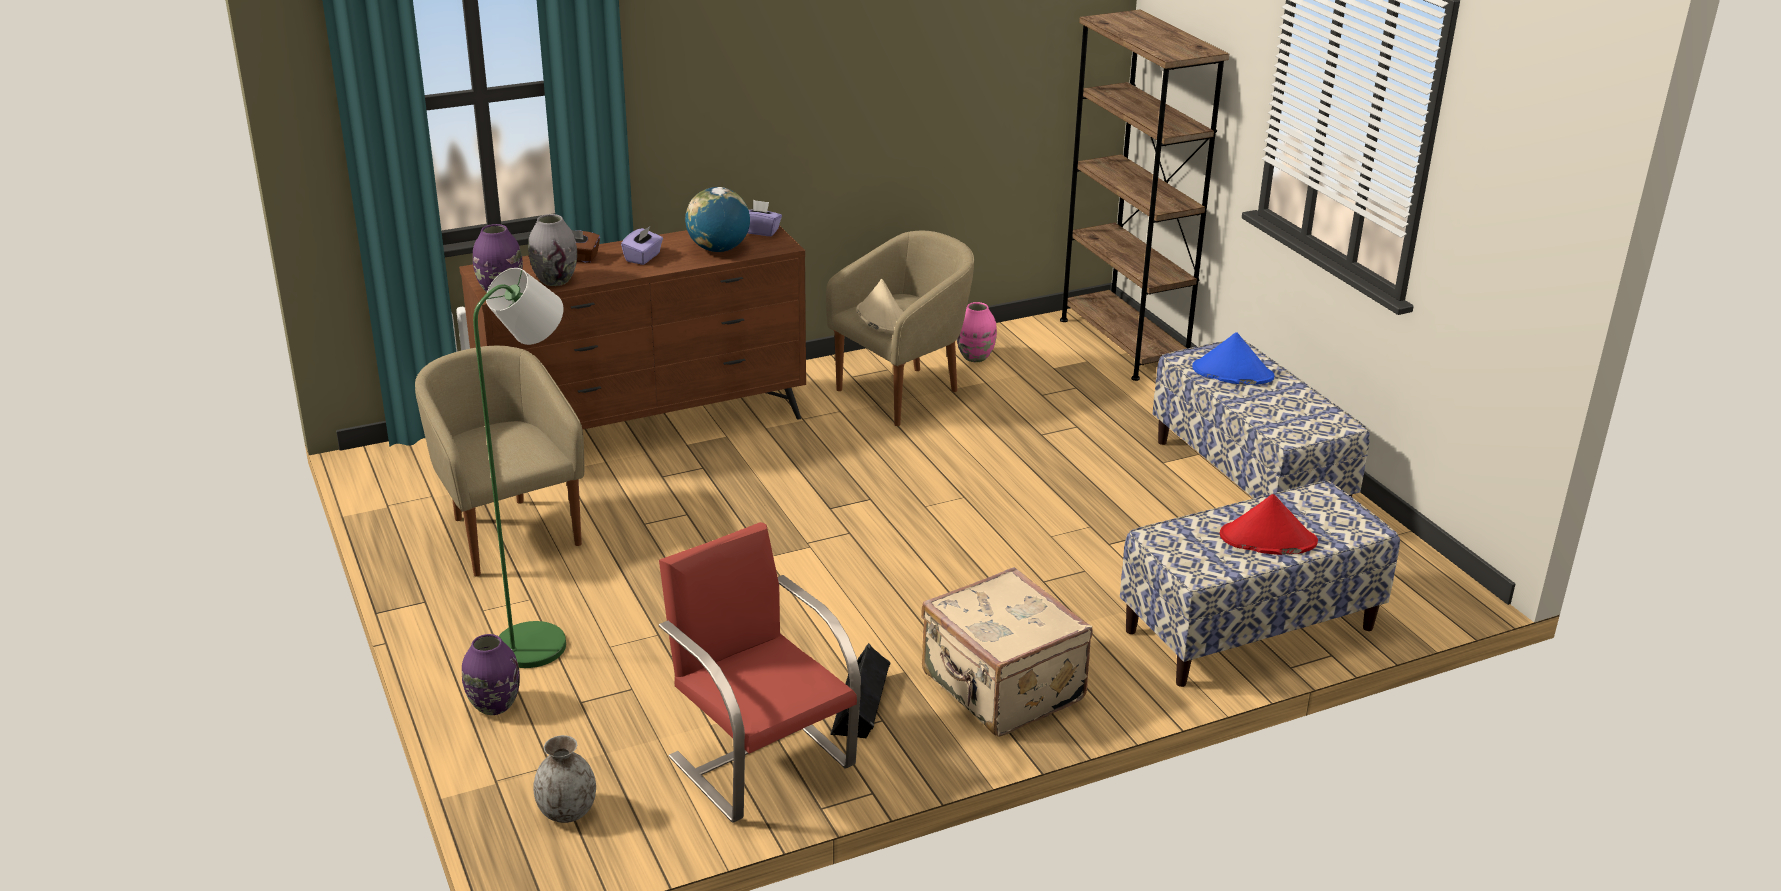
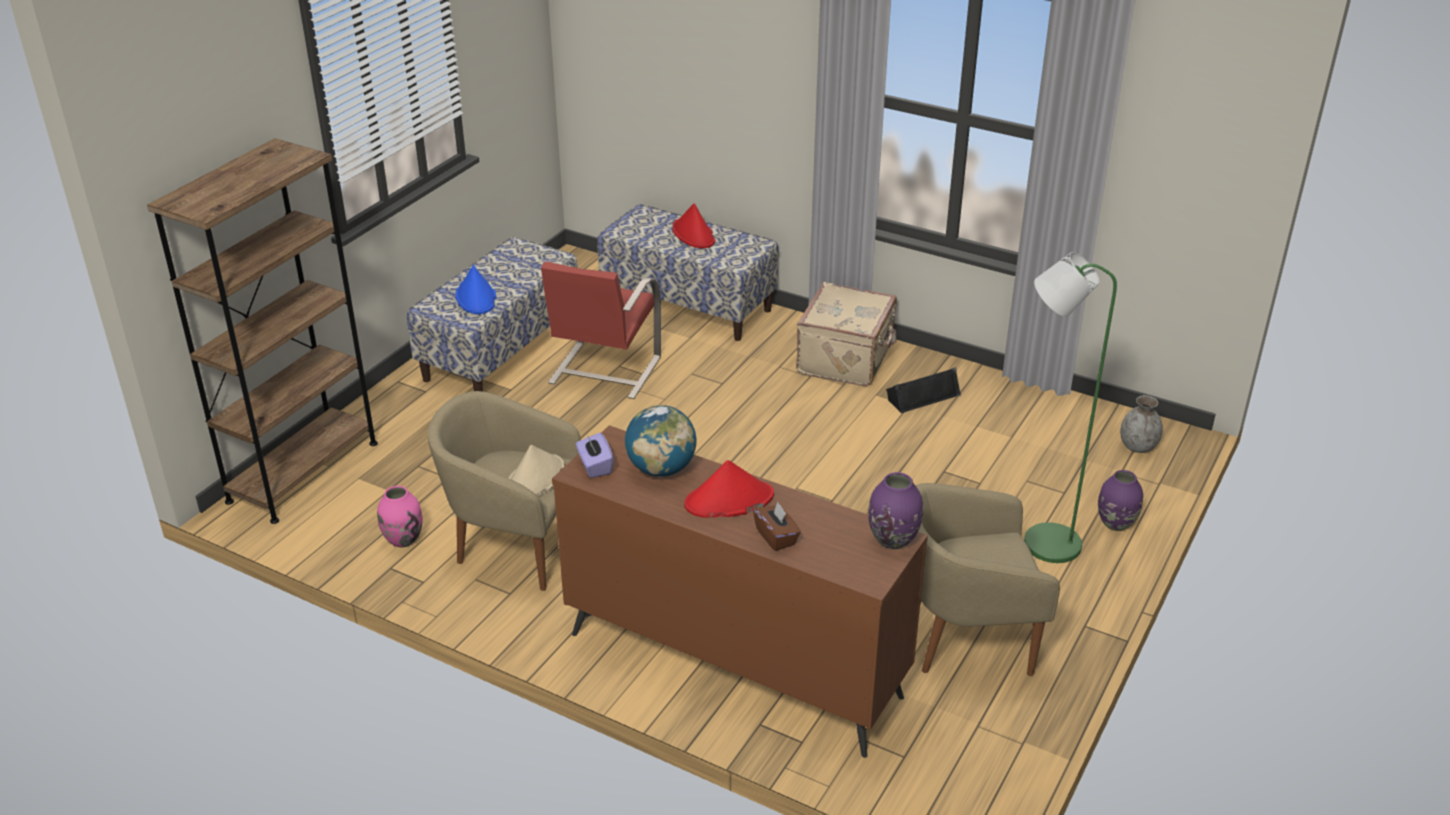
camera: 125 degrees left, 5 degrees up
(507, 533) = (964, 642): beige armchair -> beige armchair turned 60 degrees clockwise
(555, 280) = (833, 522): grey vase -> none
(643, 257) = (728, 500): purple tissue box -> red hat
(761, 759) = (1010, 407): red chair -> red chair (603, 371)

